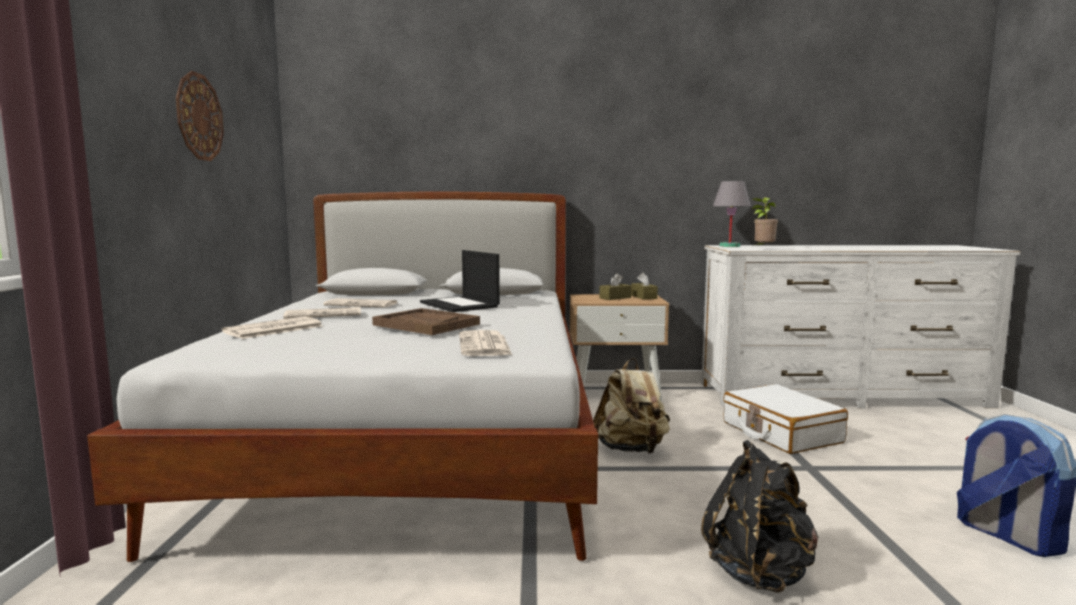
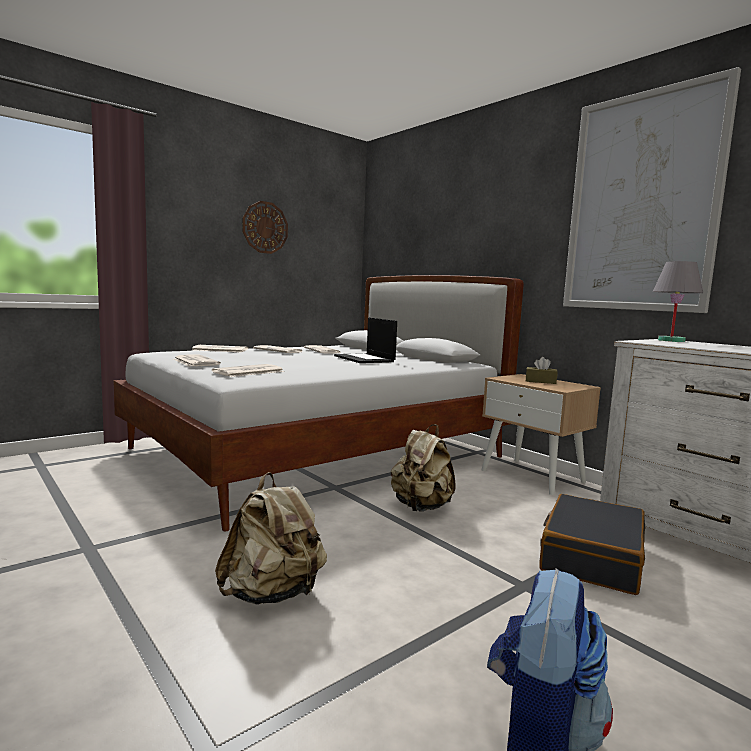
camera: 50 degrees right, 0 degrees up
(350, 352) = (195, 362): none -> newspaper
(426, 324) = (282, 360): brown tray -> none
(460, 305) = (365, 359): laptop -> laptop turned 45 degrees counterclockwise
(644, 297) = (571, 386): brown tissue box -> none
(678, 127) = (641, 203): none -> picture
(759, 572) = (273, 594): black backpack -> beige backpack
(763, 249) = (671, 344): potted plant -> none
(780, 432) = (591, 557): white suitcase -> black suitcase

